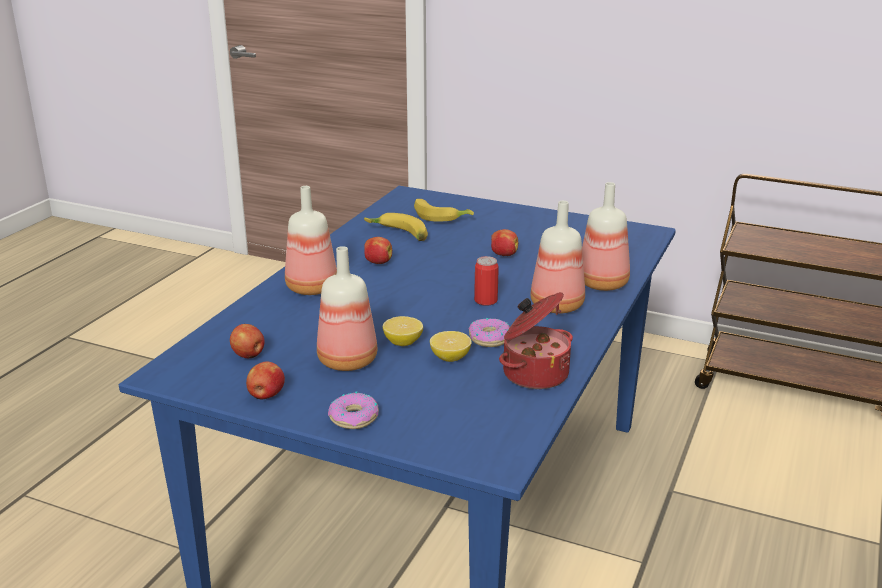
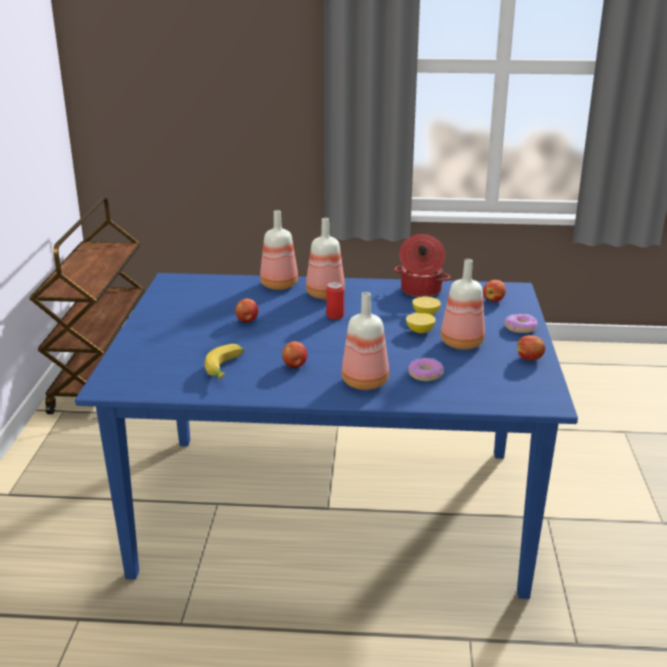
camera: 110 degrees left, 0 degrees up
(249, 355) = (490, 378): apple -> apple (494, 300)
(440, 216) = (169, 358): banana -> none
(489, 338) = (390, 307): donut -> donut (425, 374)

